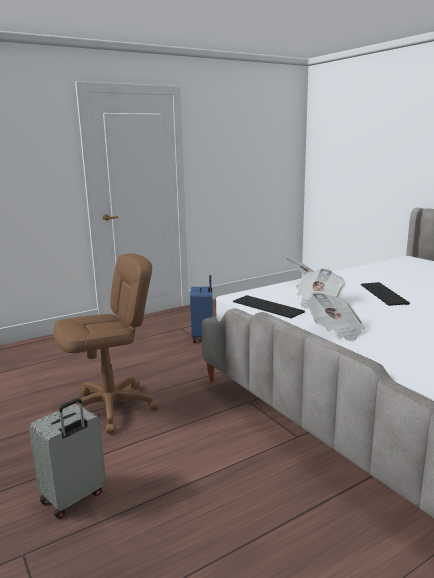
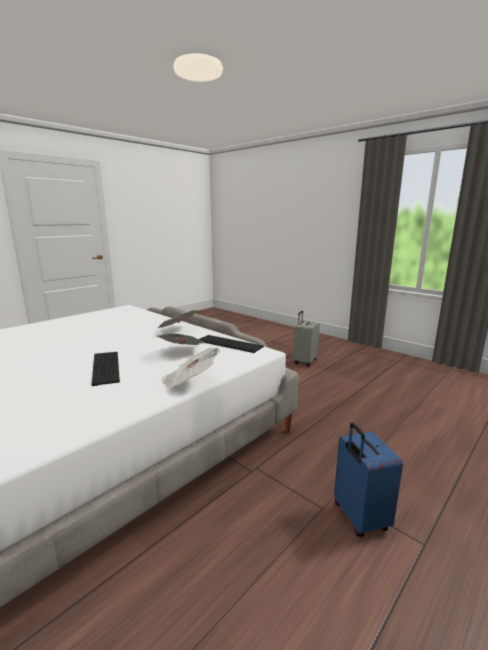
camera: 165 degrees right, 0 degrees up
(111, 408) = (344, 398): brown office chair -> none

